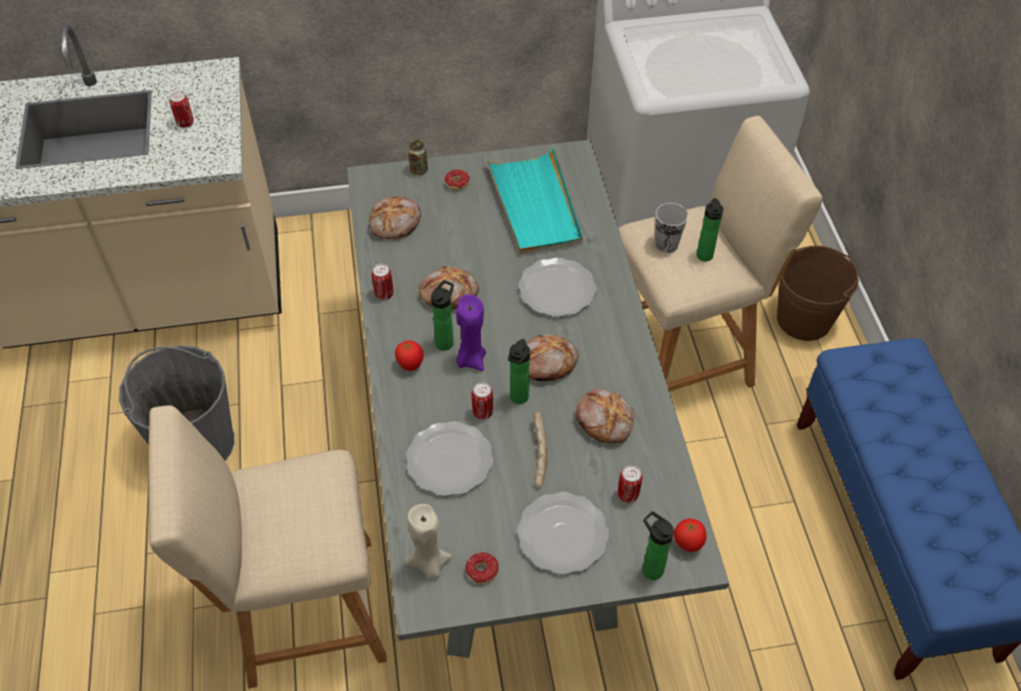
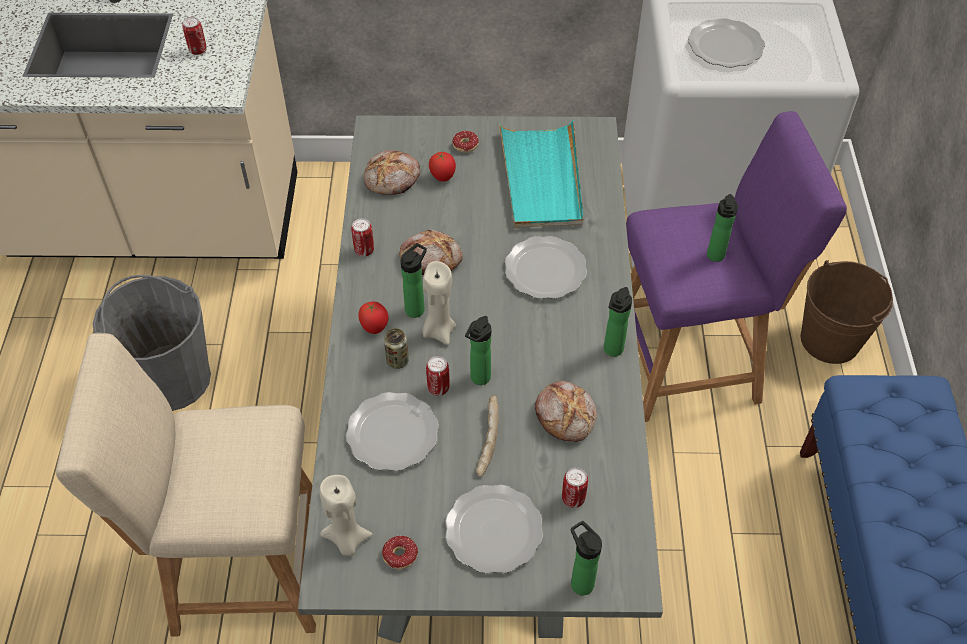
camera: 10 degrees right, 0 degrees up
(419, 170) = (429, 127): can -> can (397, 361)
(471, 359) = (438, 331): purple candle -> beige candle
(546, 362) = (516, 345): bread -> none
(633, 355) = (612, 351): none -> bottle
(666, 244) = (677, 237): cup -> none
(683, 62) = (724, 45): none -> plate
(684, 356) = (692, 361): beige stool -> purple stool
(688, 543) = (627, 562): tomato -> tomato (443, 177)

